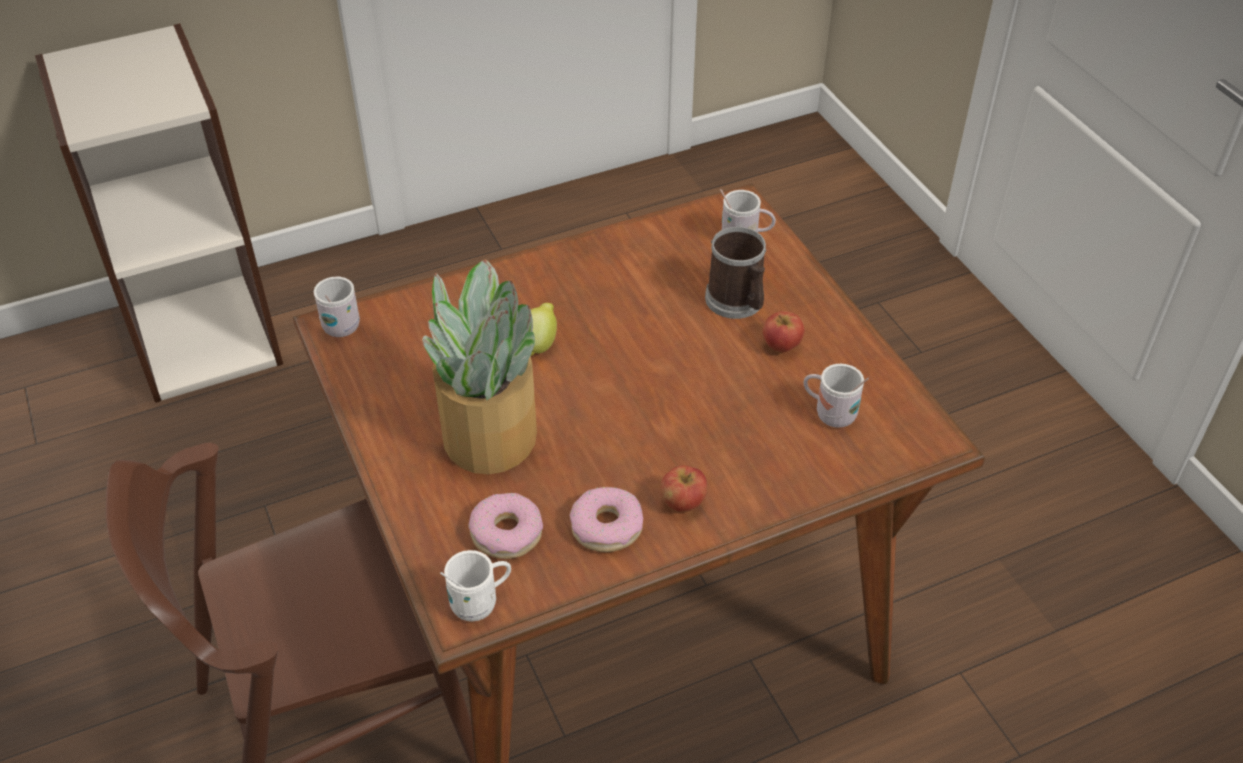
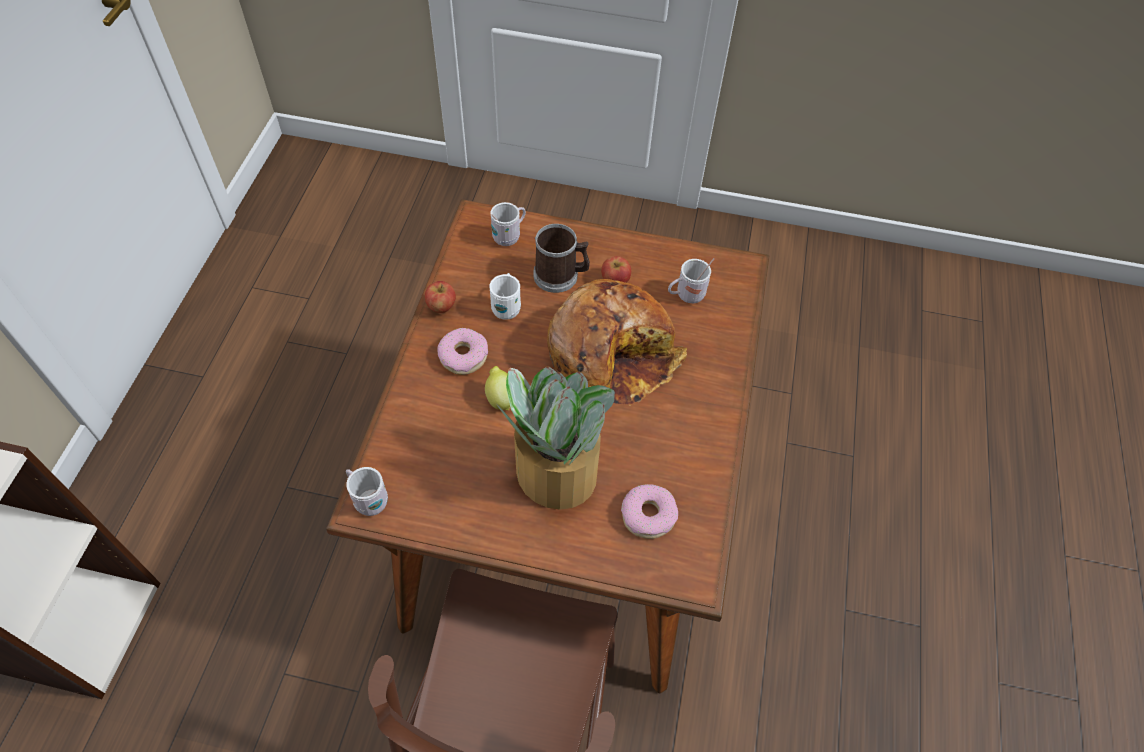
camera: 55 degrees left, 10 degrees up
(480, 602) = (693, 563): white mug -> white mug (506, 306)
(607, 527) = (685, 459): donut -> donut (463, 356)
(681, 395) = (612, 354): none -> bread
(682, 502) = (696, 409): apple -> apple (441, 306)

